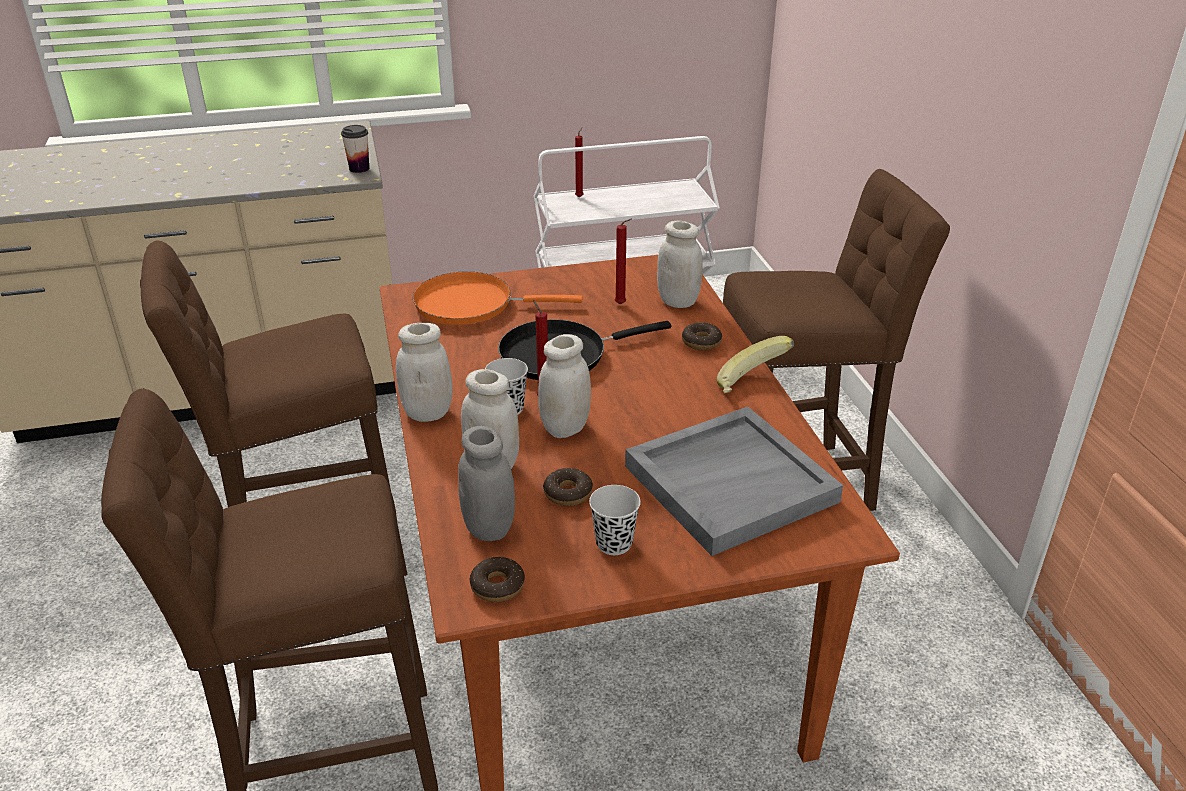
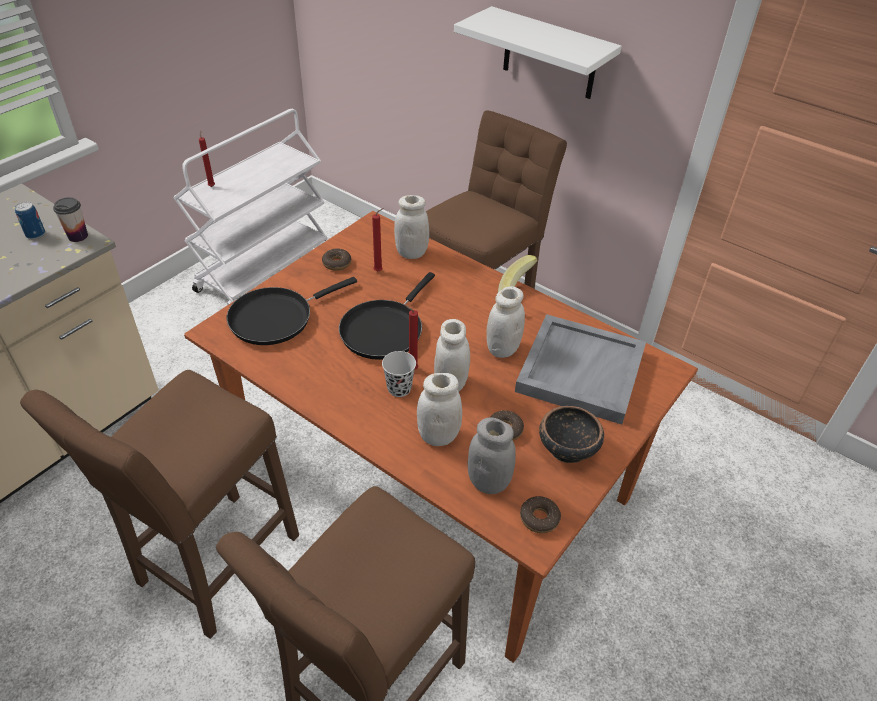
camera: 40 degrees left, 10 degrees up
(331, 157) = (35, 234): none -> can
(428, 413) = (350, 421): white jar -> white jar (502, 349)
(471, 304) = (276, 317): orange frying pan -> black frying pan
(614, 543) = (567, 448): black cup -> bowl
(701, 342) = (458, 278): donut -> donut (337, 263)
(977, 107) = (549, 54): none -> white shelf

